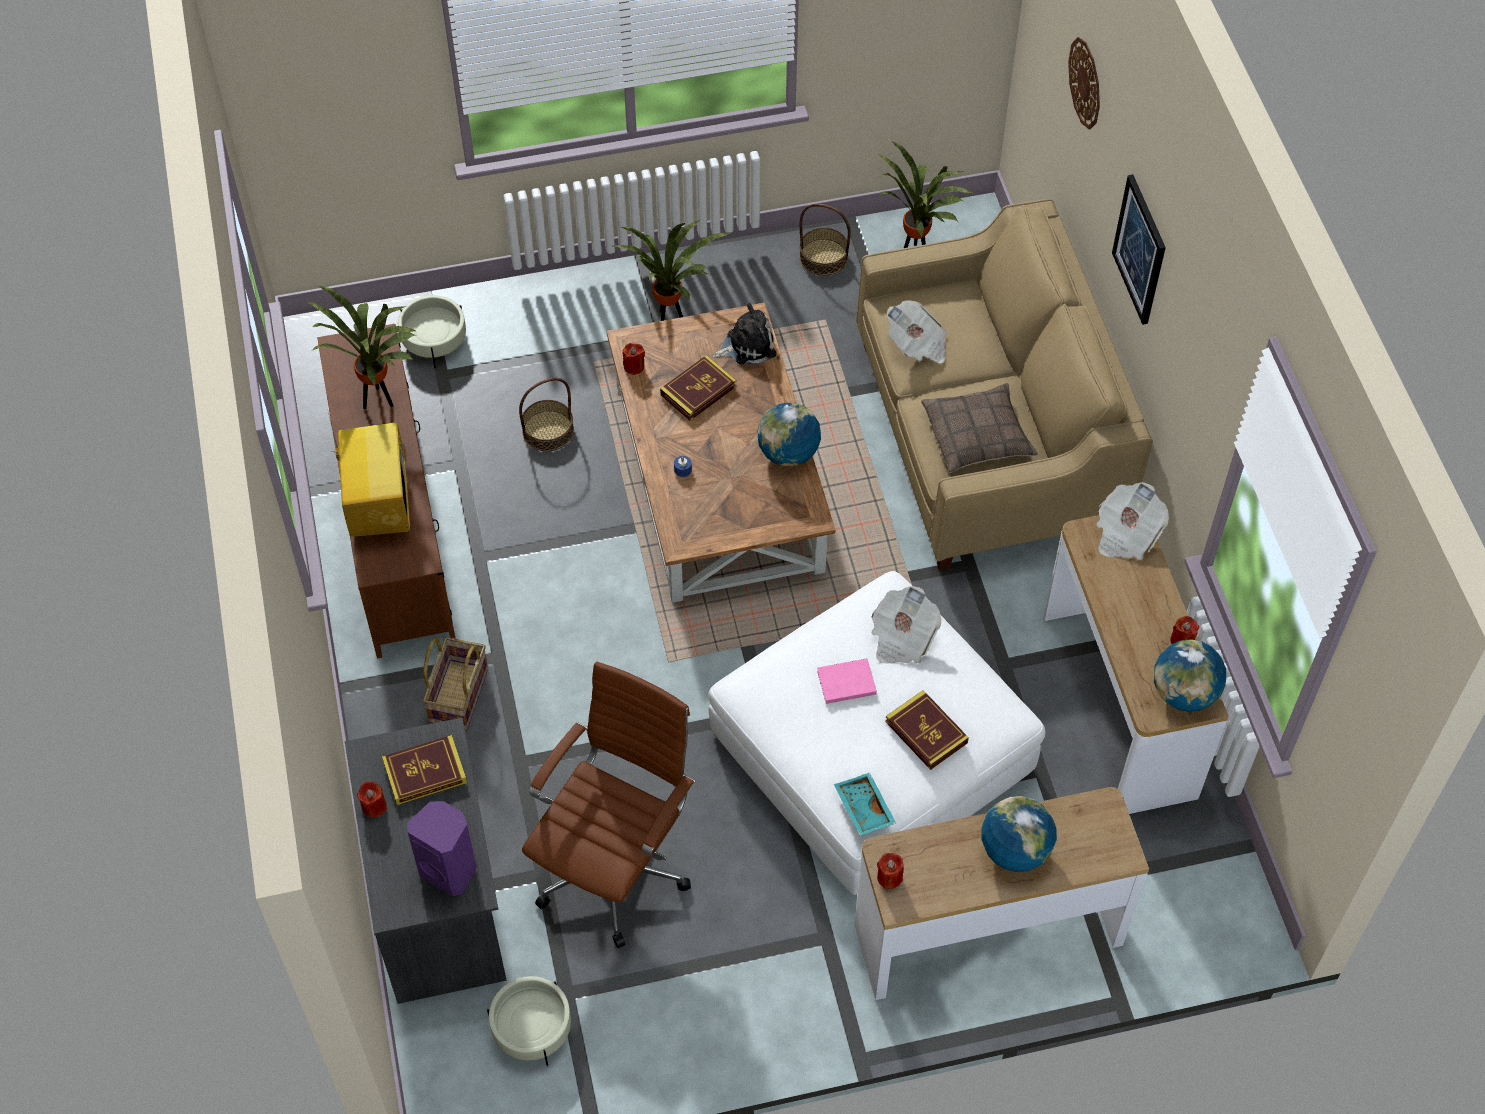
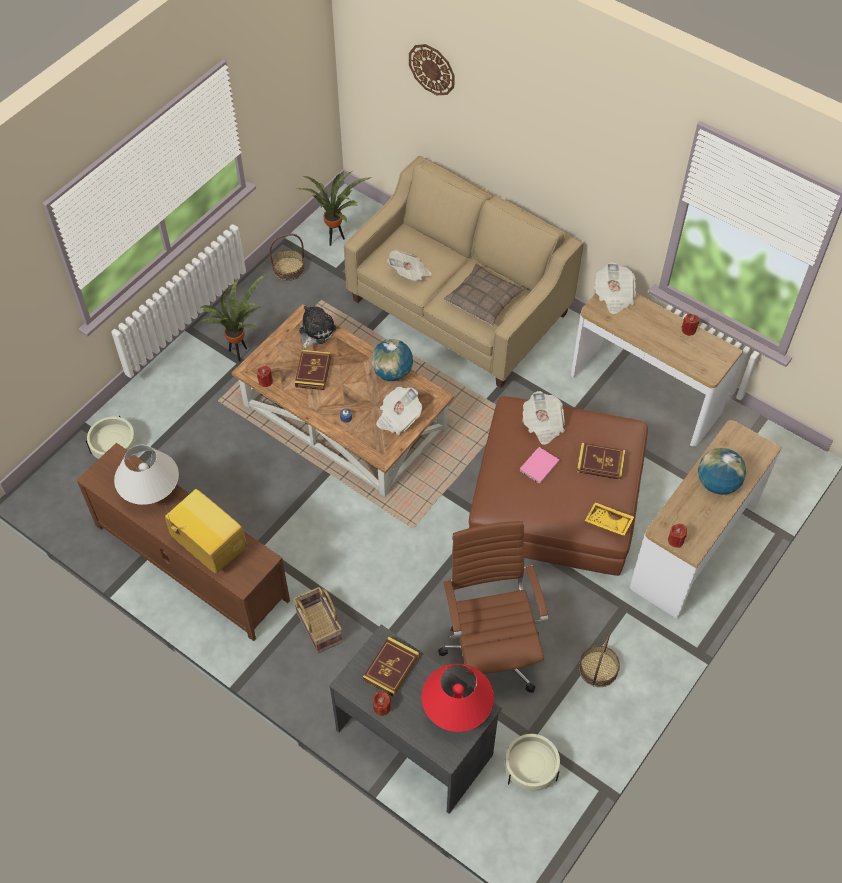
camera: 40 degrees left, 0 degrees up
(379, 402) = (151, 491): potted plant -> white table lamp
(450, 869) = (457, 708): purple speaker -> red table lamp
(548, 431) = (229, 453): basket -> basket (598, 669)
(742, 510) = (398, 417): none -> newspaper
(863, 809) = (608, 522): turquoise tray -> yellow tray
(872, 750) = (556, 499): white ottoman -> brown ottoman
(1140, 249) = (530, 139): picture -> none
(1184, 693) = (714, 354): globe -> none

